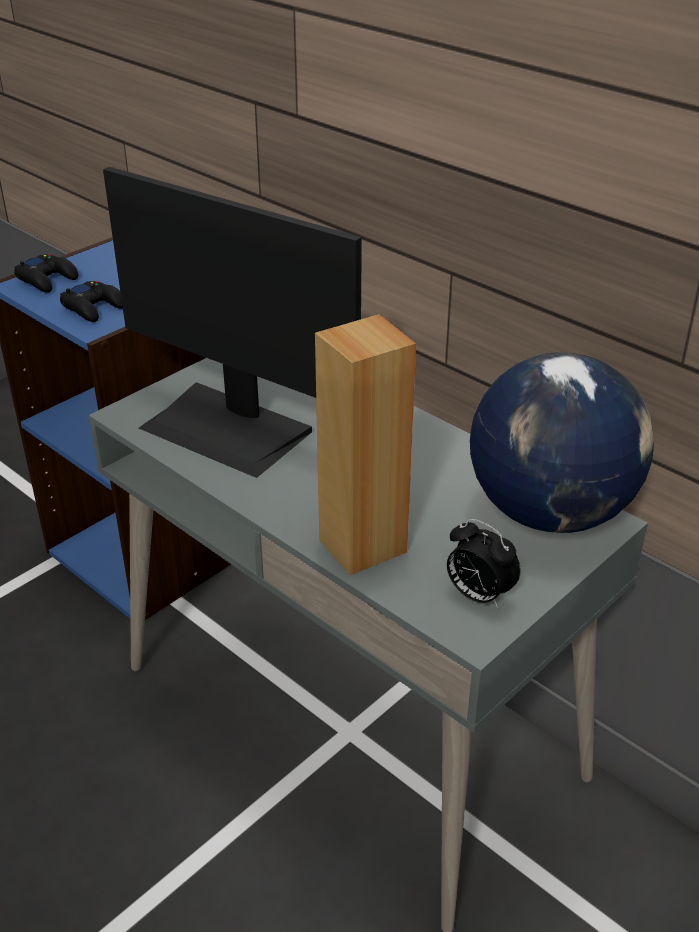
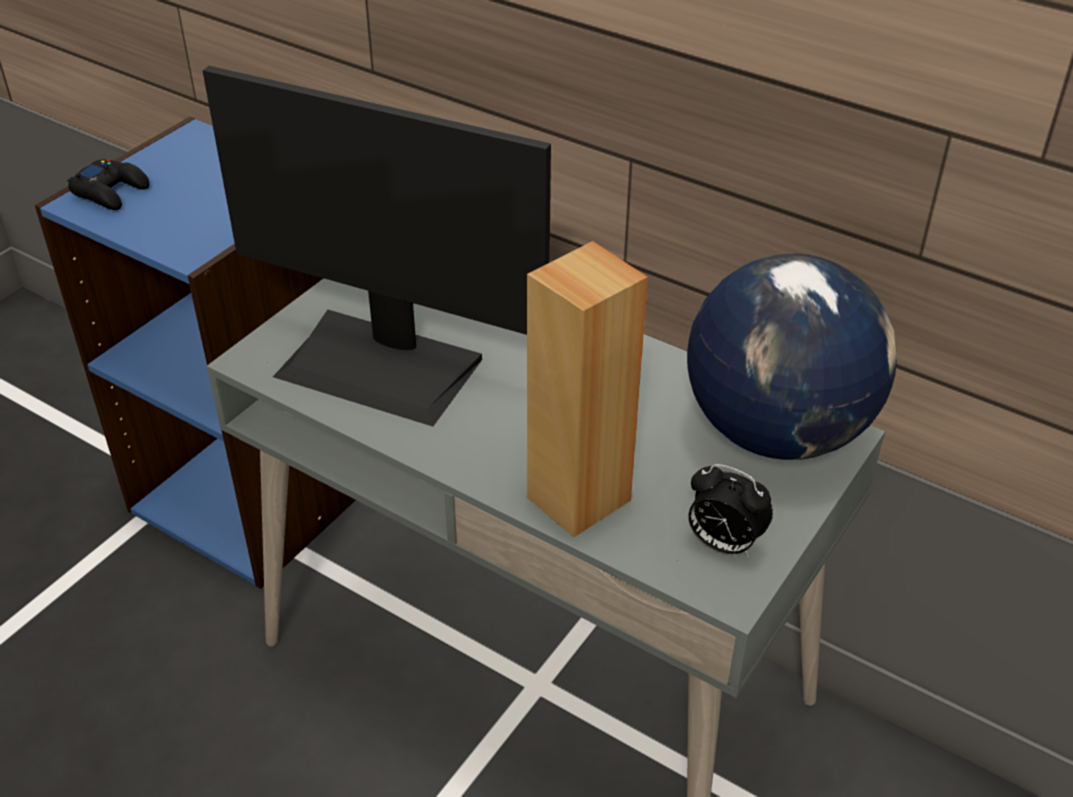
camera: 10 degrees left, 5 degrees up
(94, 308) = (181, 226): black game controller -> none

